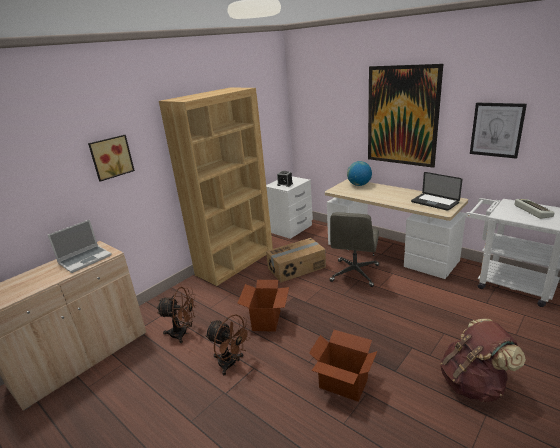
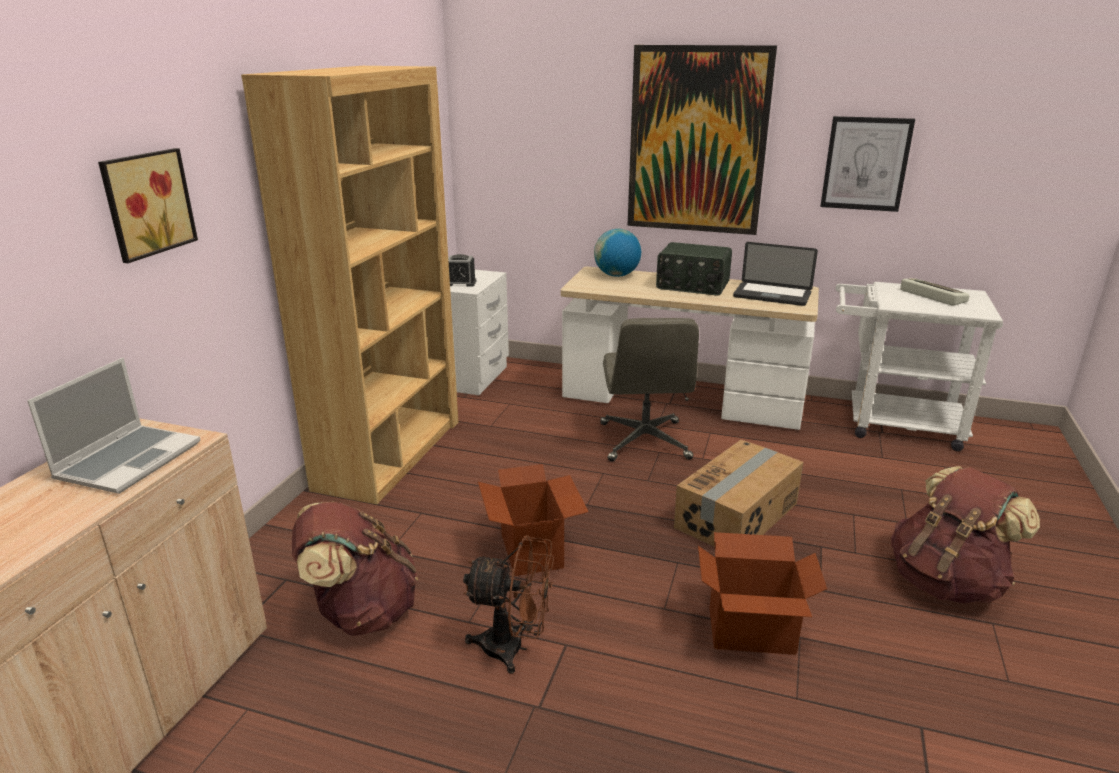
camera: 25 degrees left, 0 degrees up
(183, 333) = (361, 612): brown fan -> brown backpack
(297, 268) = (529, 446): cardboard box -> cardboard box (737, 515)
(394, 194) = (692, 286): none -> radio

